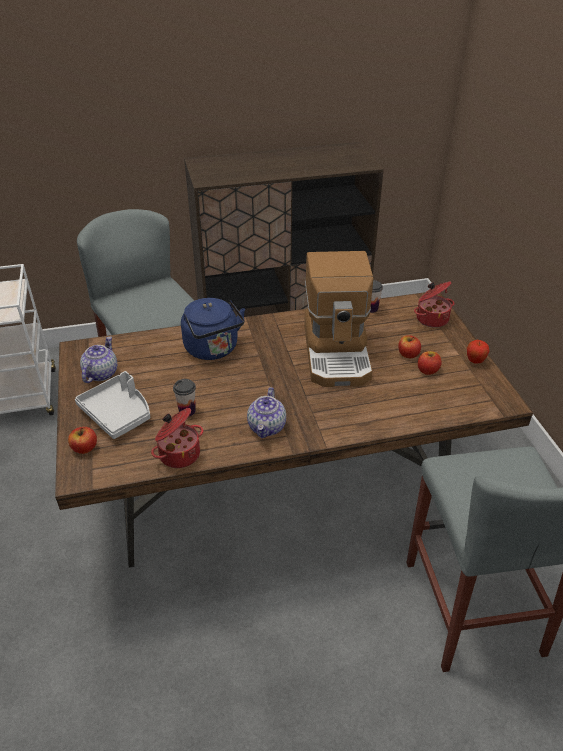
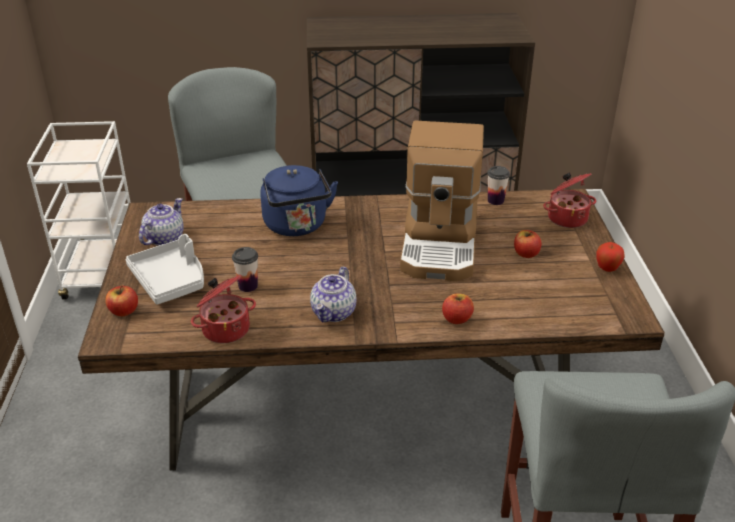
camera: 10 degrees right, 5 degrees down
(427, 370) = (544, 273): apple -> apple (456, 319)

